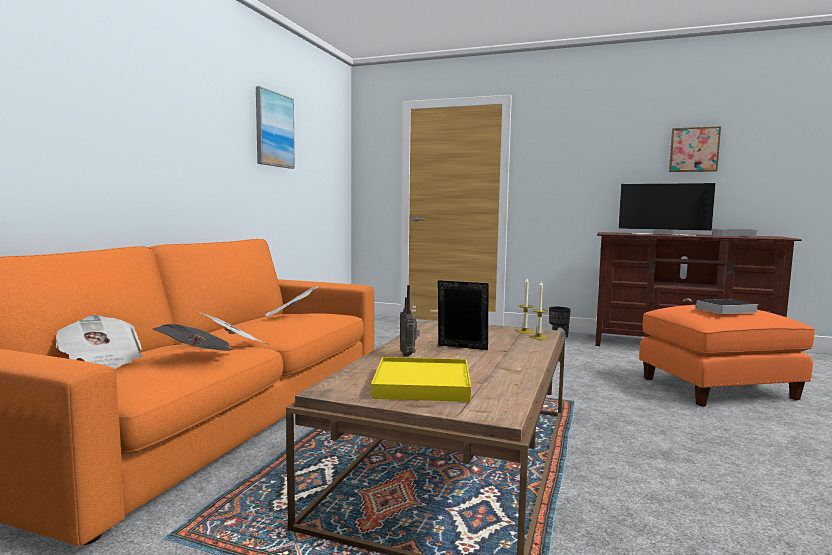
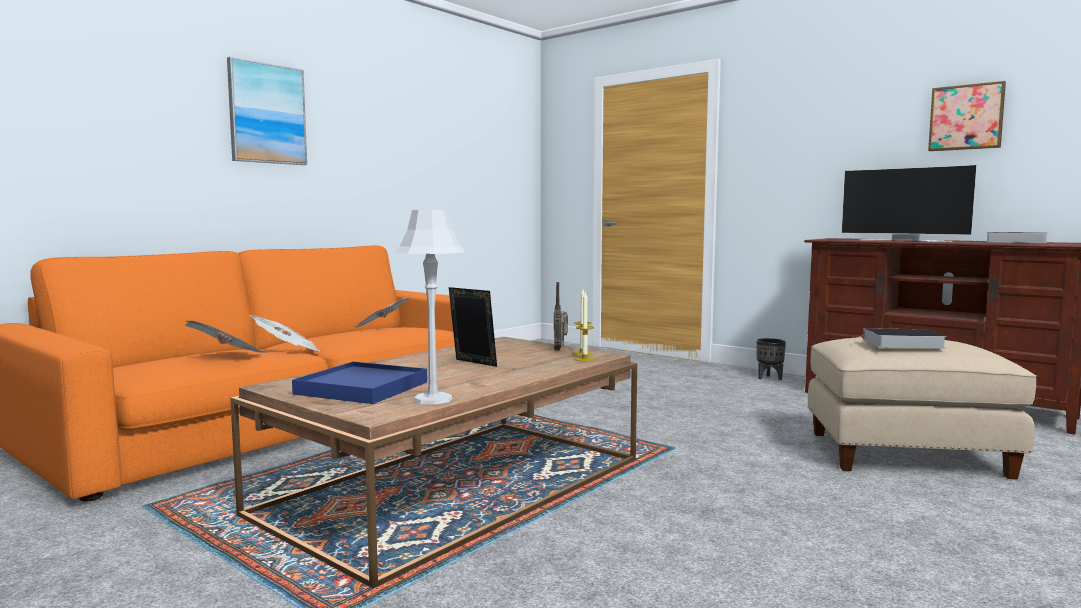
camera: 20 degrees right, 0 degrees up
(101, 362) = (153, 355): newspaper -> none
(274, 130) = (418, 124): picture -> picture (267, 114)
(408, 354) = (406, 365): radio -> radio (560, 349)
(422, 384) = (362, 388): yellow tray -> blue tray
(510, 390) = (432, 399): none -> grey table lamp
(717, 388) = (906, 453): orange ottoman -> beige ottoman

